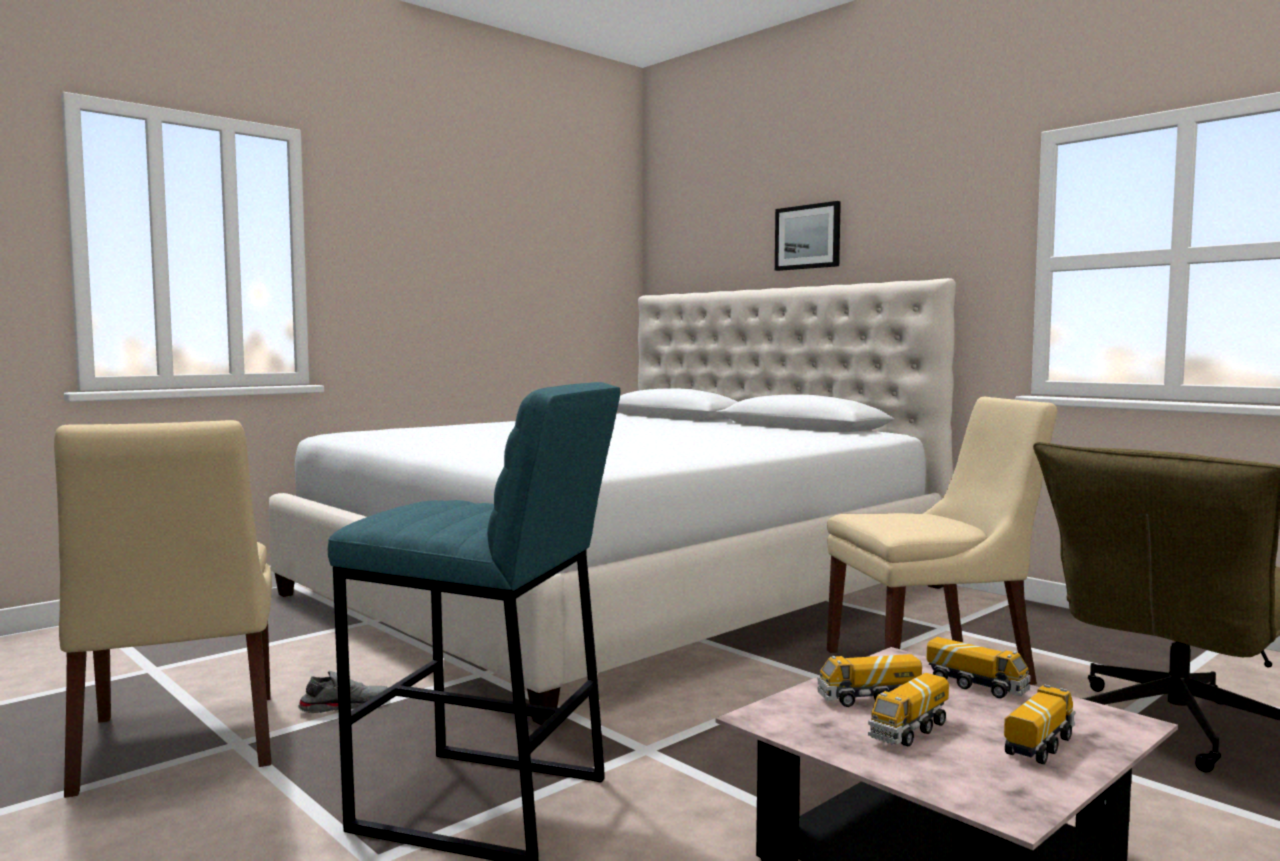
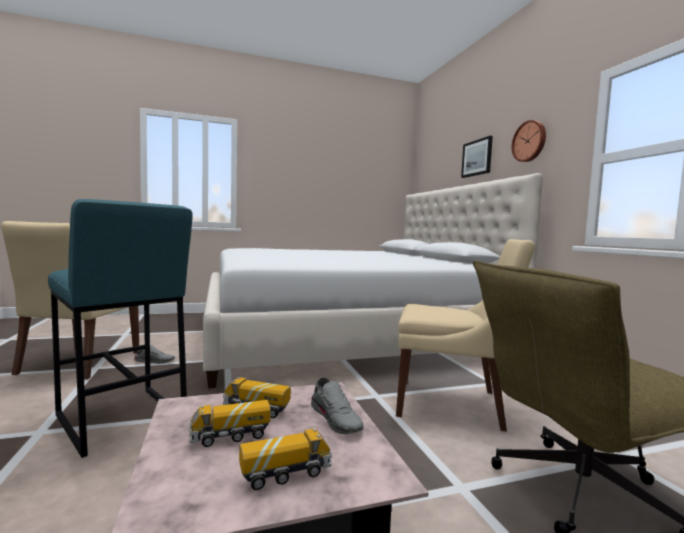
camera: 25 degrees right, 0 degrees up
(920, 221) = (529, 141): none -> wall clock
(976, 687) = (337, 419): toy truck -> grey shoe

